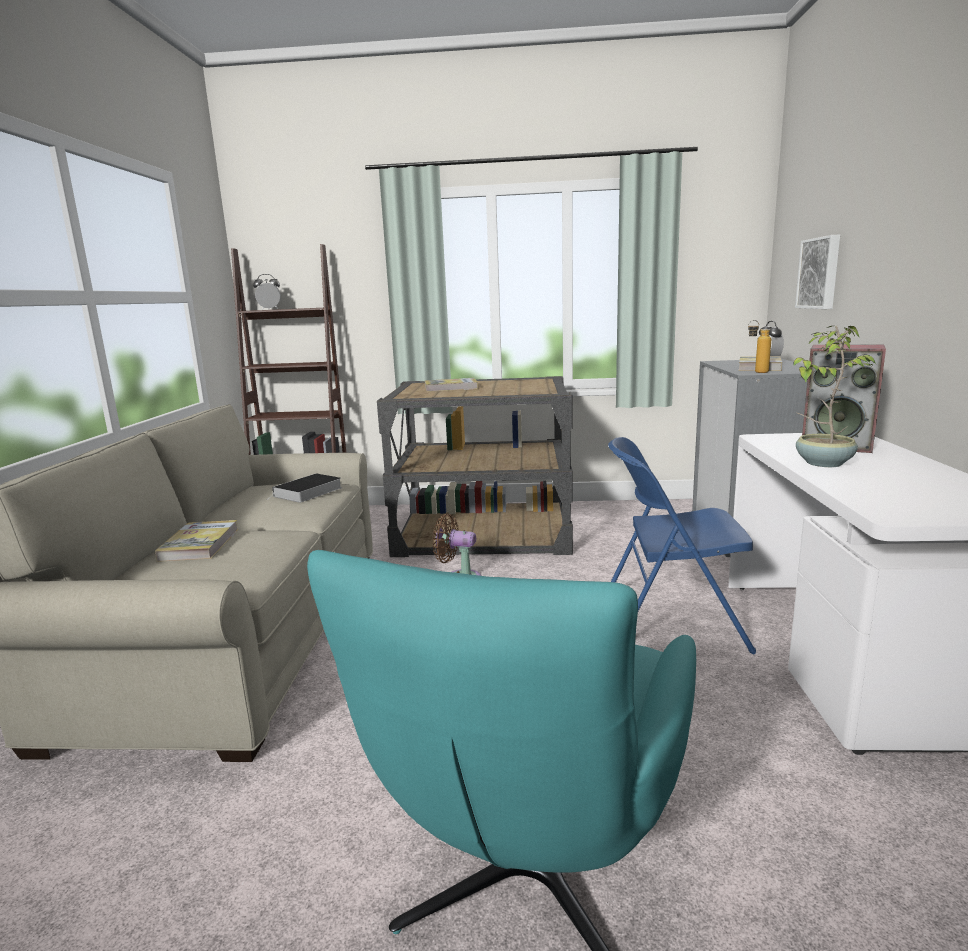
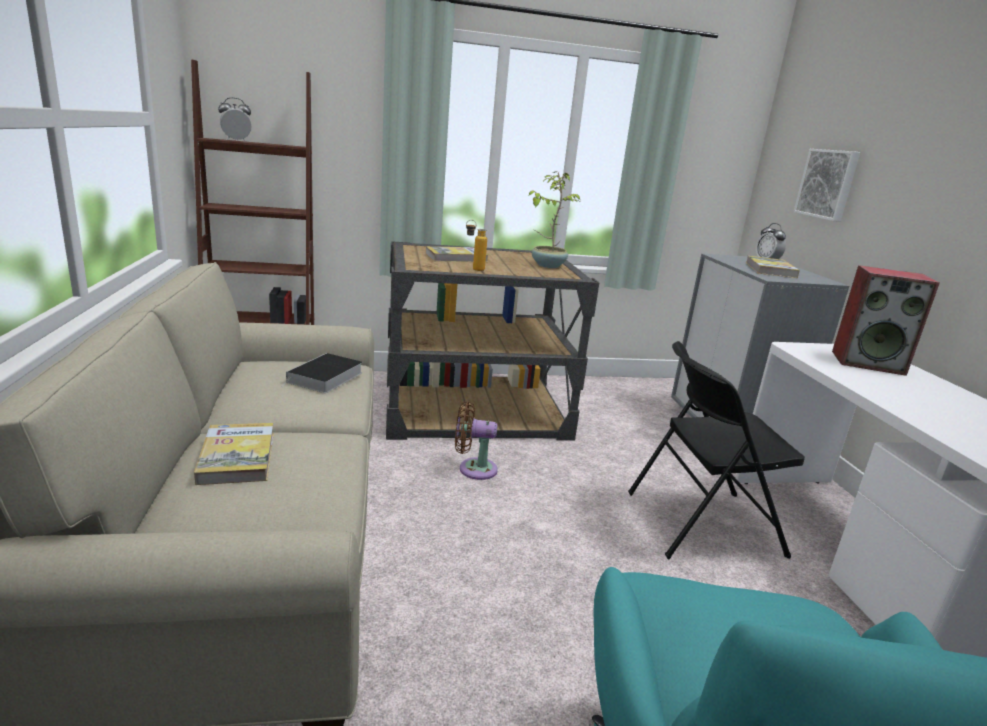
camera: 15 degrees left, 5 degrees up
(672, 622) = (703, 523): blue chair -> black chair
(756, 372) = (778, 278): bottle -> bottle (473, 269)
(822, 463) = (878, 387): potted plant -> potted plant (547, 265)

